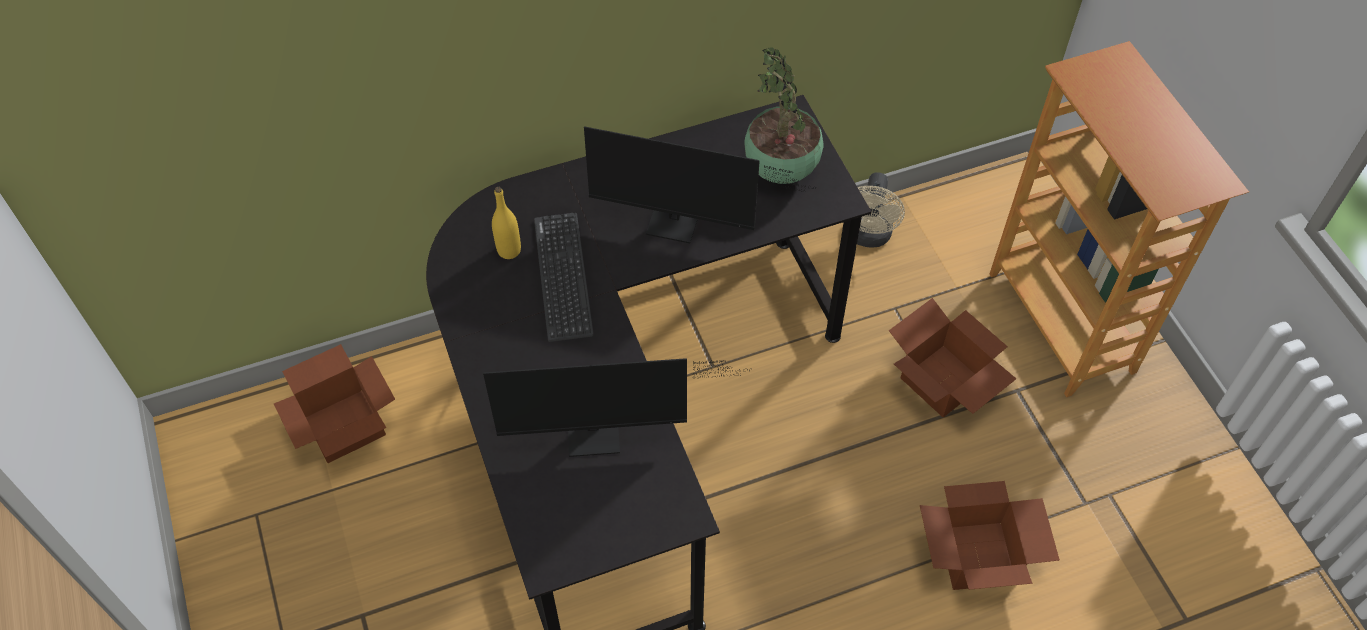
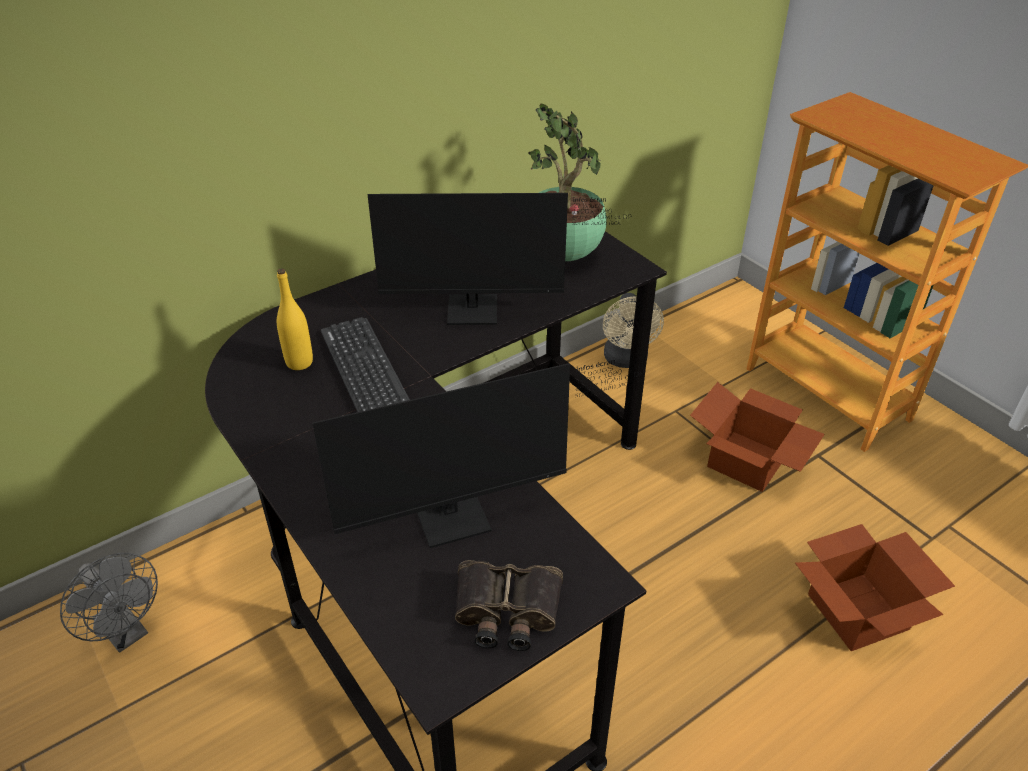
camera: 15 degrees left, 15 degrees down
(345, 424) = (127, 633): cardboard box -> grey fan
(609, 523) = (506, 611): none -> binoculars

